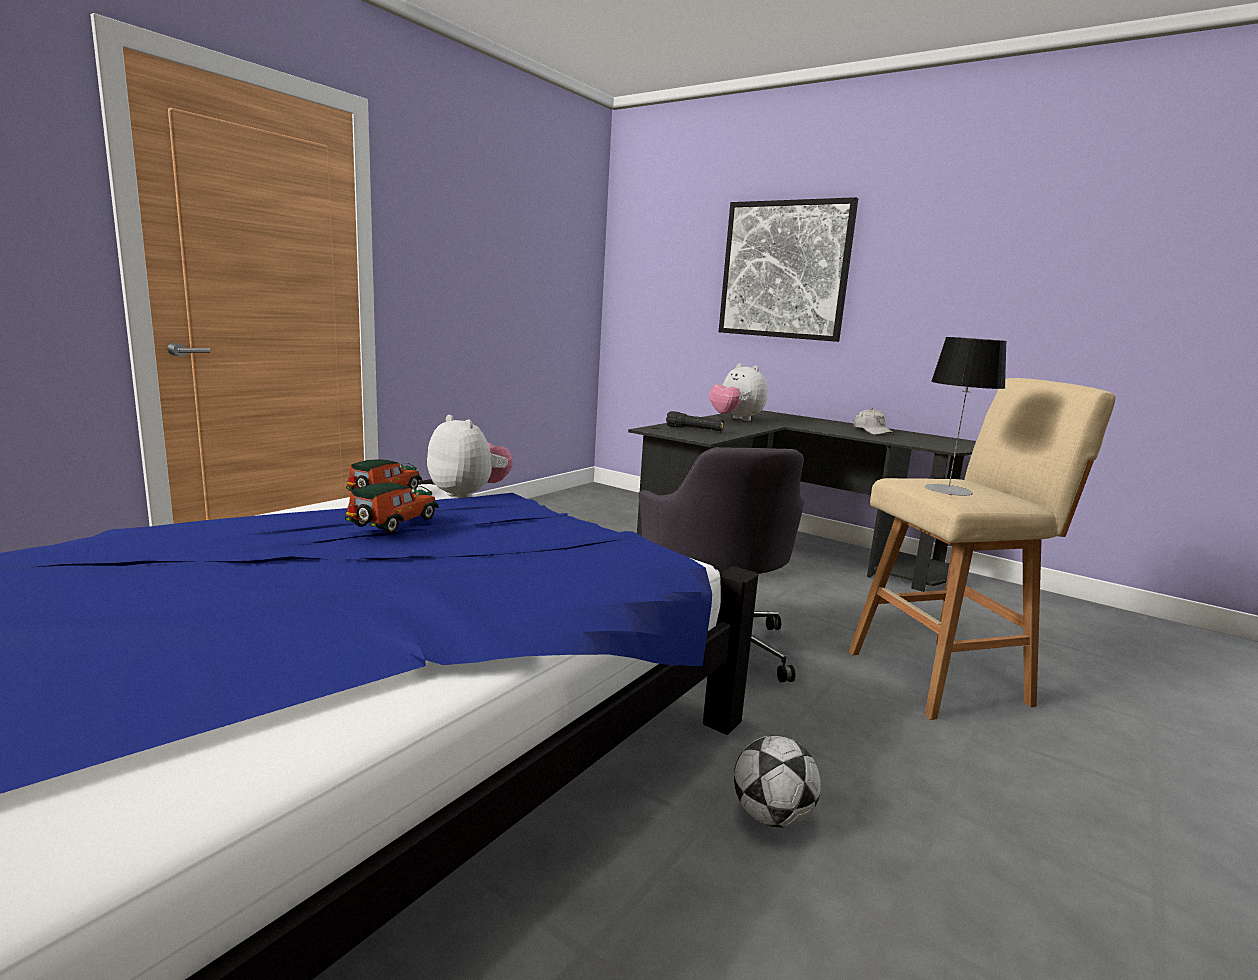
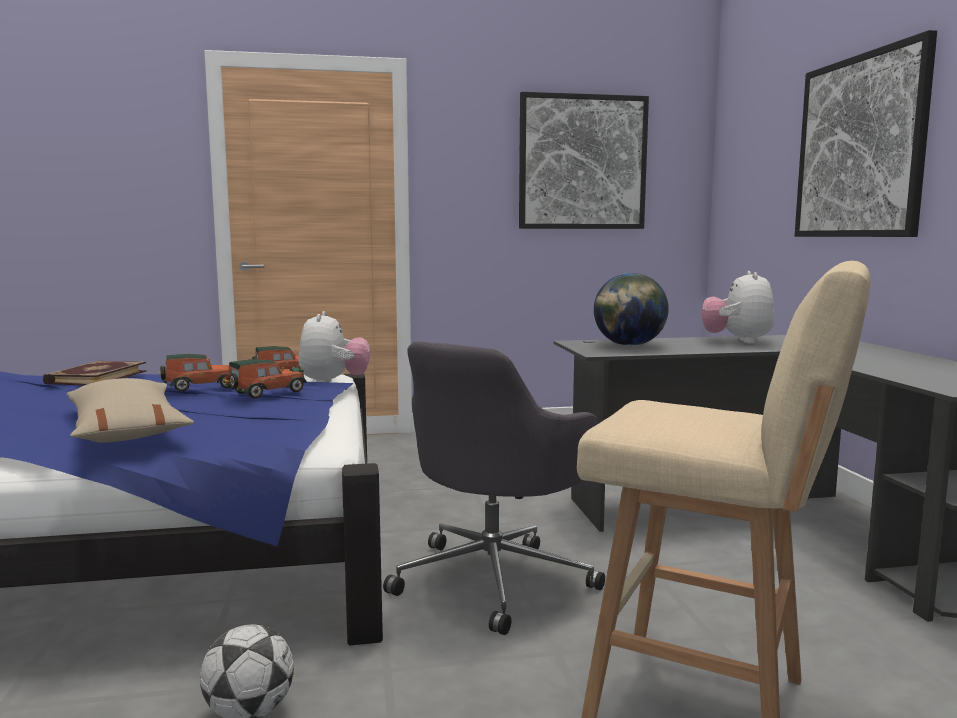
camera: 45 degrees right, 5 degrees down
(189, 536) = (96, 377): none -> book
(491, 518) = (265, 393): none -> toy car
(496, 591) = (126, 430): none -> beige pillow
(521, 246) = (582, 162): none -> picture
(694, 429) = (629, 345): black flashlight -> globe
(872, 431) = (914, 365): white cap -> none
(948, 490) = (647, 416): table lamp -> none

